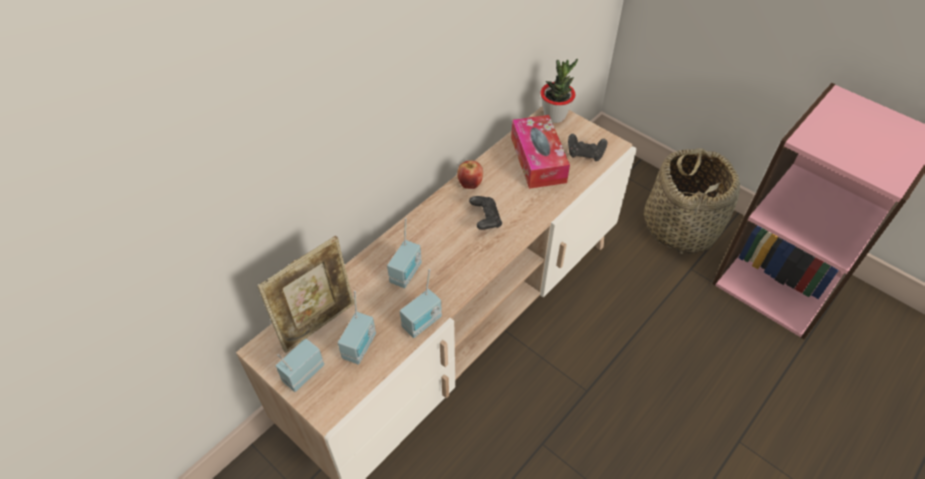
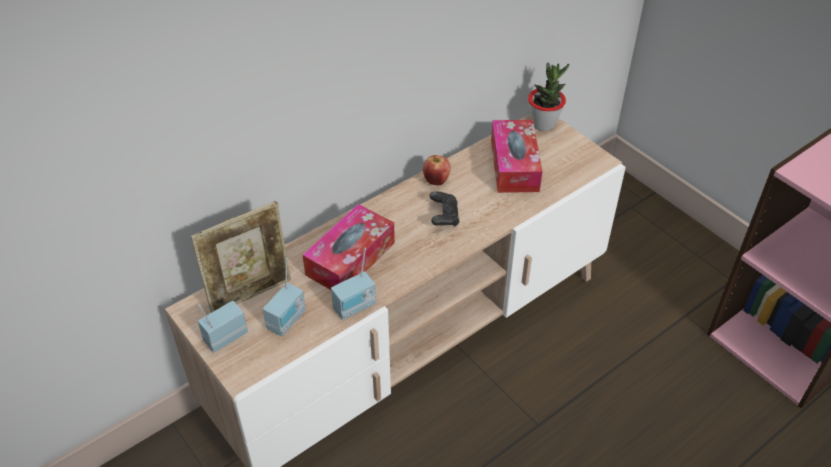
camera: 10 degrees right, 5 degrees down
(407, 274) = (350, 258): radio -> tissue box
(585, 154) = (567, 165): black game controller -> none
(680, 226) = (684, 268): basket -> none

